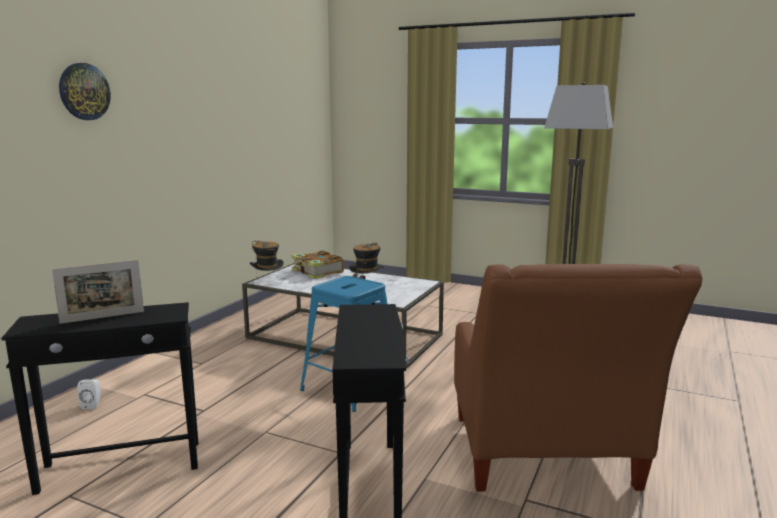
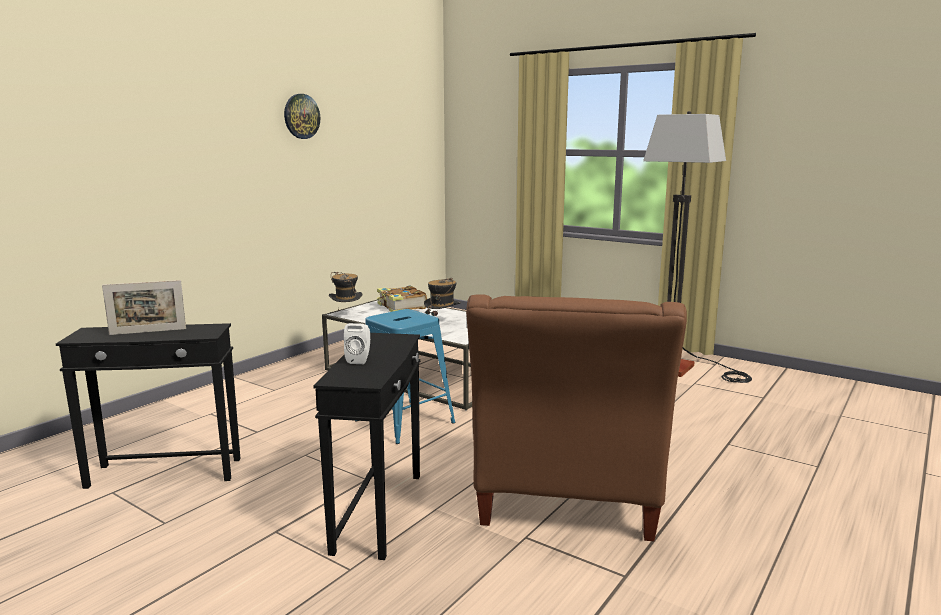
camera: 10 degrees right, 0 degrees up
(84, 91) = (168, 123): wall clock -> wall clock (301, 116)
(92, 404) = (162, 419): white speaker -> white speaker (359, 360)

